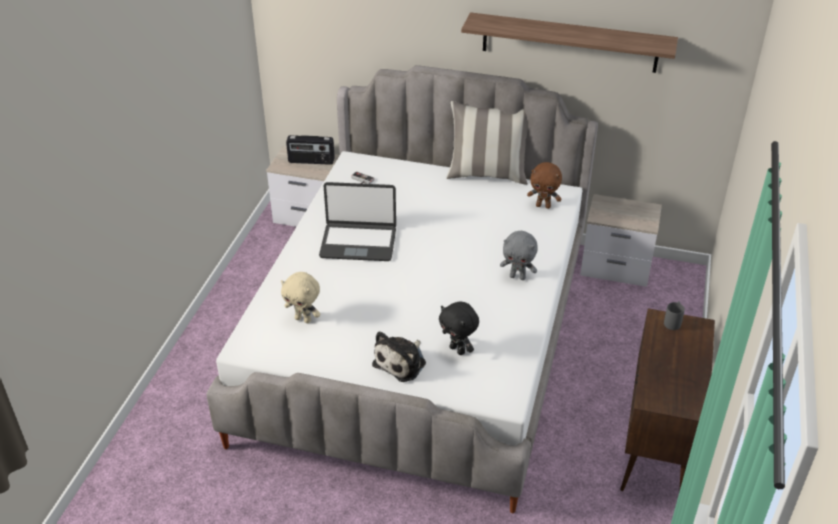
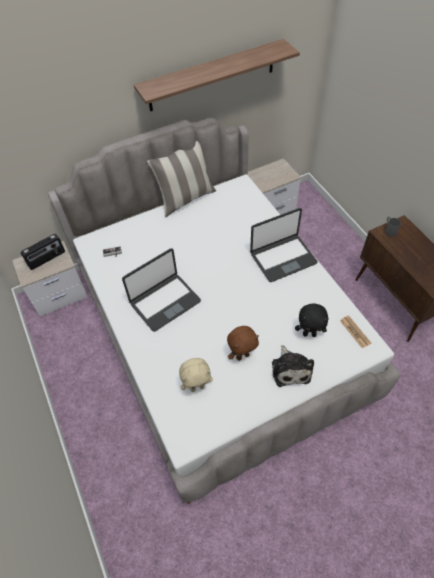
camera: 40 degrees left, 15 degrees up
(506, 378) = (355, 332): none -> newspaper
(518, 277) = (282, 258): grey plush toy -> laptop
(543, 206) = (241, 200): brown plush toy -> brown plush toy (242, 355)

